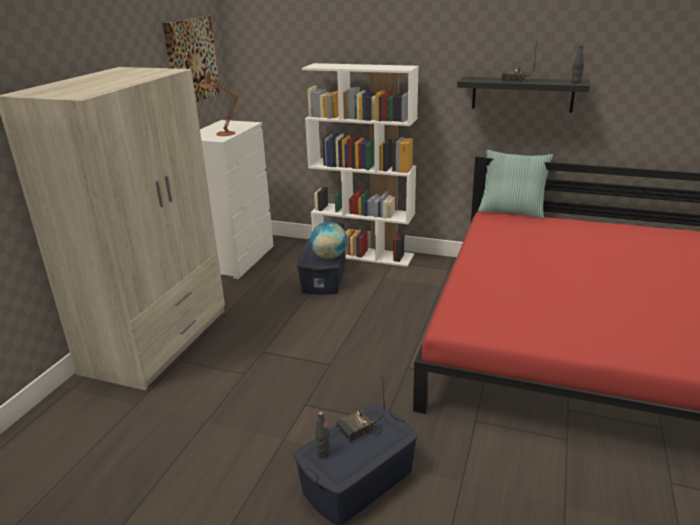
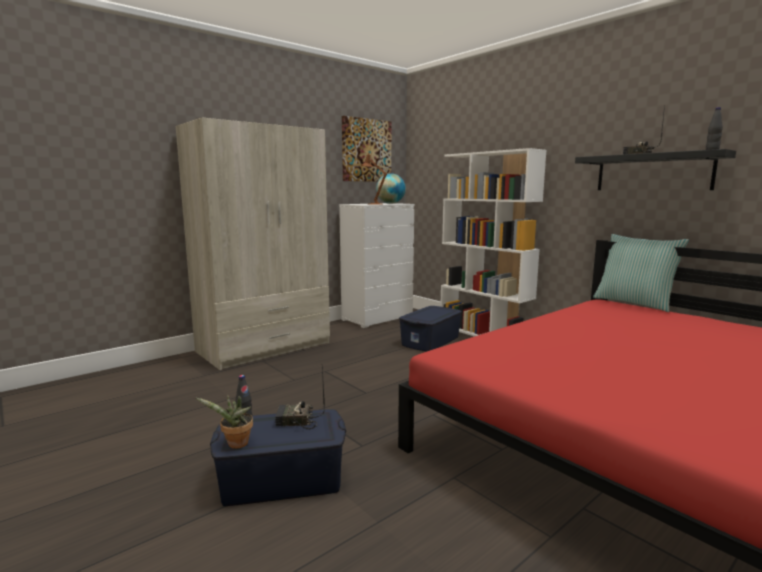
camera: 30 degrees right, 15 degrees down
(329, 257) = (432, 317): globe -> globe (390, 203)
(341, 474) = (235, 445): none -> potted plant

